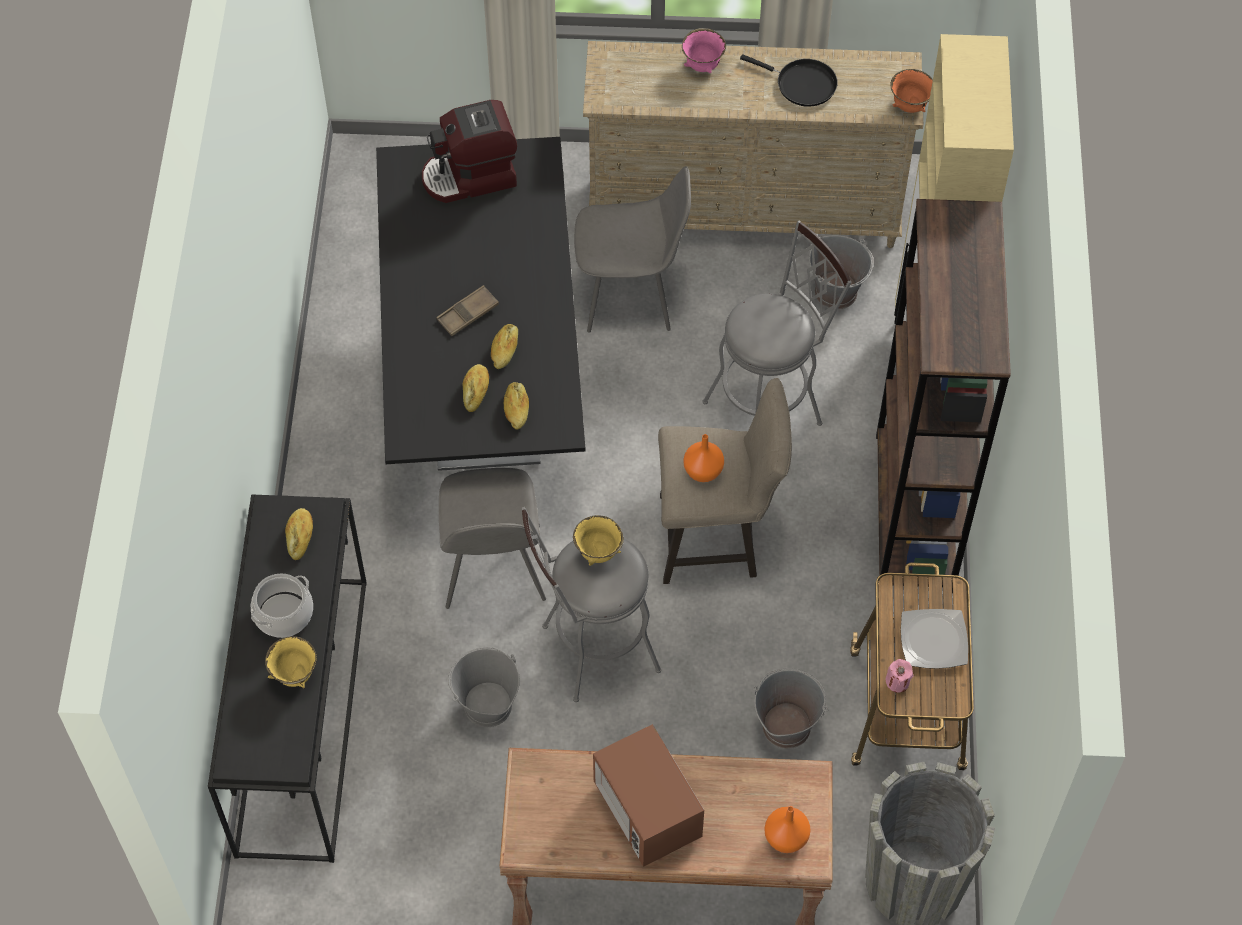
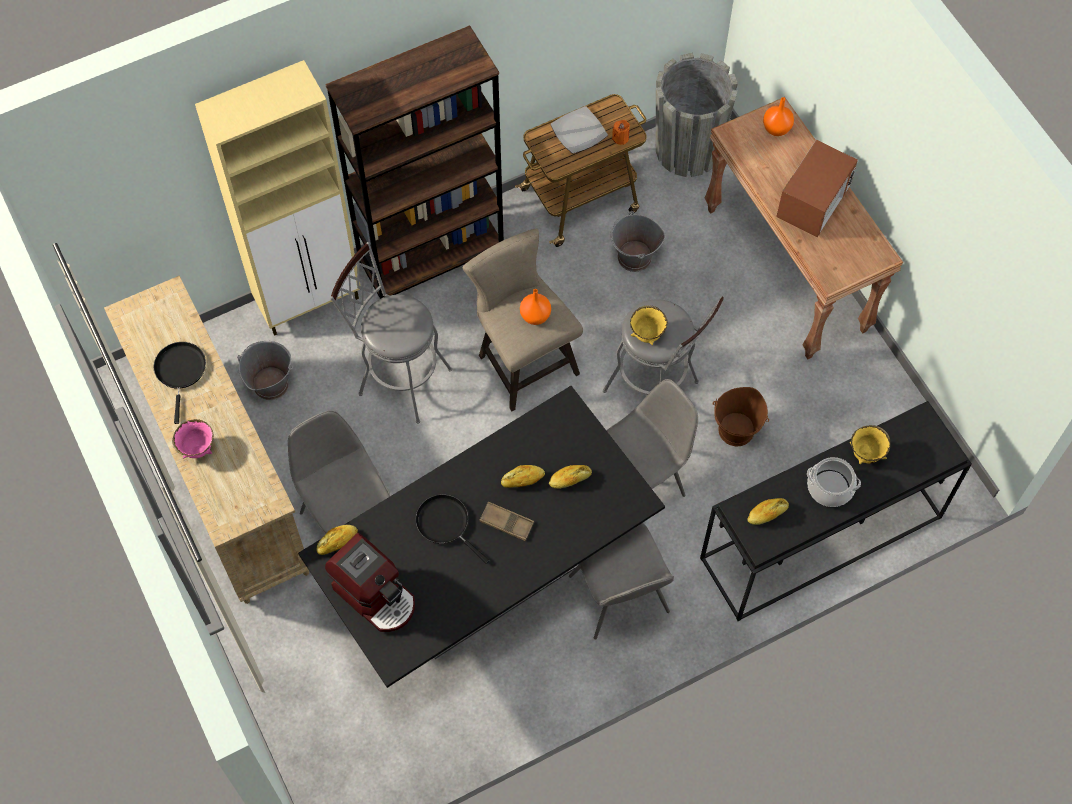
camera: 120 degrees left, 5 degrees up
(378, 485) = (620, 597): none -> grey chair
(487, 706) = (736, 430): grey bucket -> brown bucket
(504, 263) = (445, 524): none -> black frying pan
(516, 409) = (568, 444): bread -> bread (337, 542)
(897, 682) = (620, 138): pink candle -> orange candle
(909, 106) = (165, 291): orange bowl -> none

